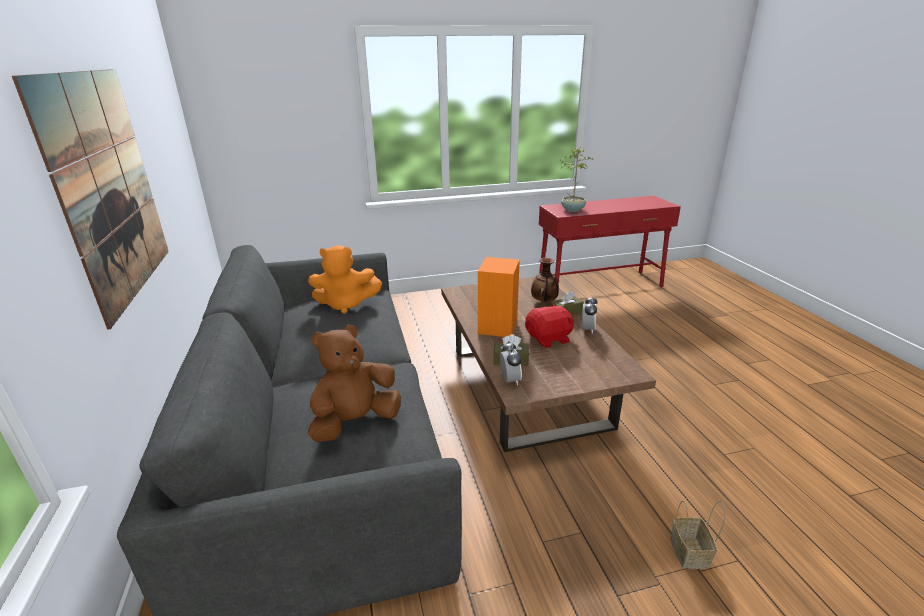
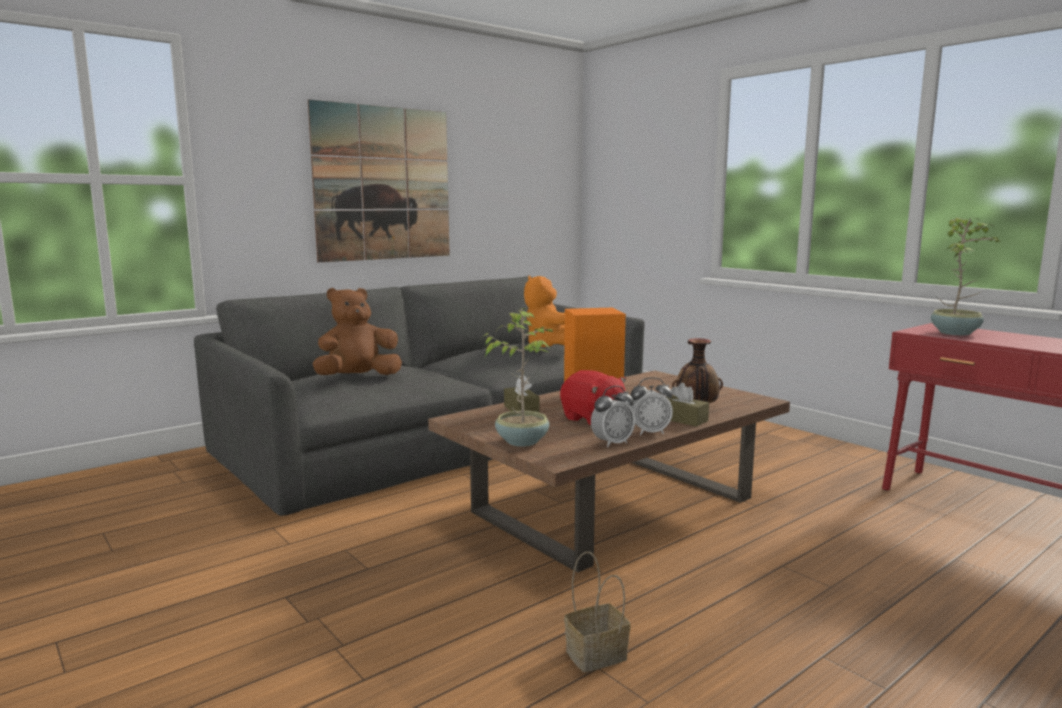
camera: 65 degrees right, 15 degrees down
(355, 422) = (358, 378): brown plush toy -> brown plush toy turned 60 degrees counterclockwise
(510, 380) = (478, 414): alarm clock -> alarm clock (612, 443)
(587, 376) = (522, 441): none -> potted plant
(690, 553) = (361, 640): basket -> basket (595, 656)

